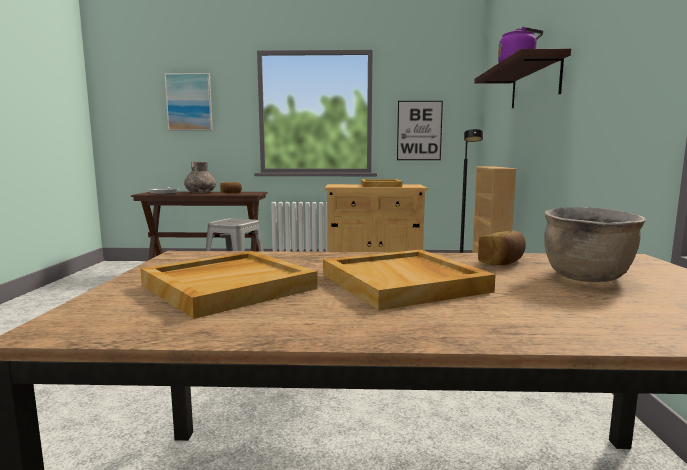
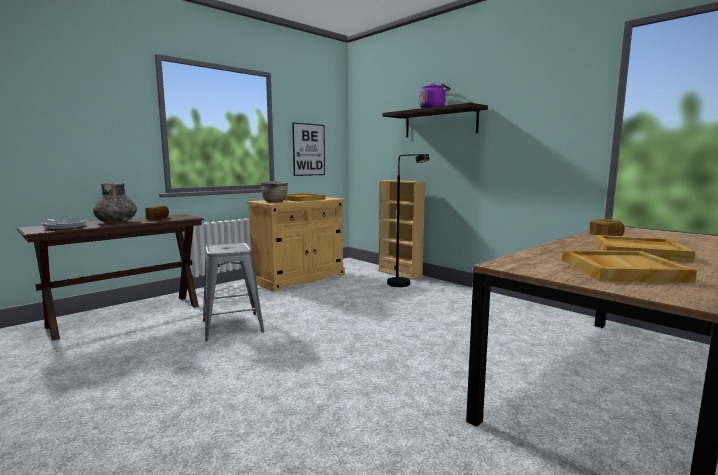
camera: 45 degrees left, 0 degrees up
(189, 102) = (64, 105): picture -> none
(587, 278) = (650, 237): brown cooking pot -> brown cooking pot (275, 202)

